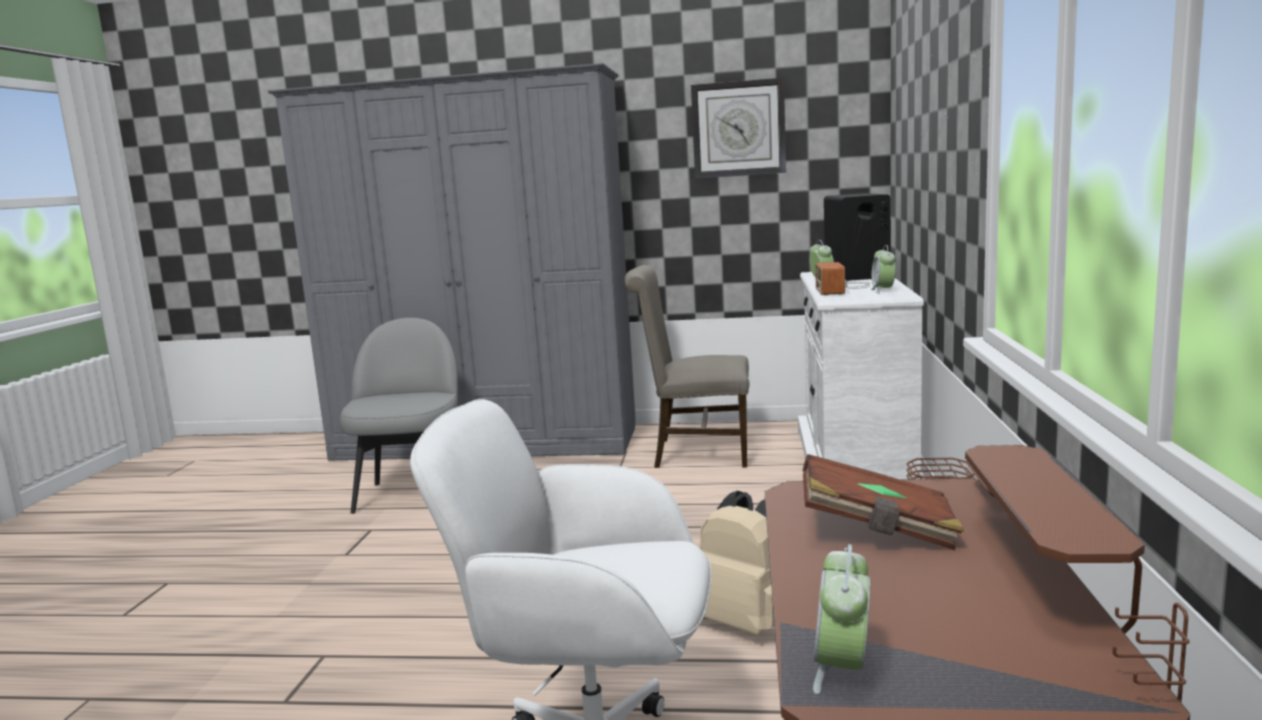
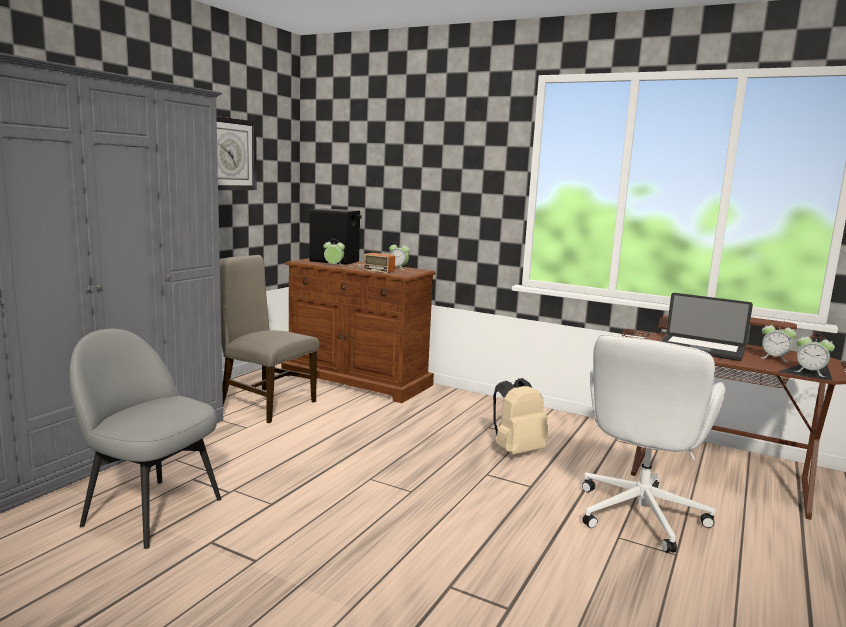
camera: 70 degrees left, 0 degrees up
(694, 452) = (262, 403): beige chair -> beige chair turned 90 degrees clockwise
(857, 465) = (358, 380): white dresser -> brown dresser
(878, 530) = (701, 349): brown book -> laptop
(943, 618) = (774, 358): none -> alarm clock

